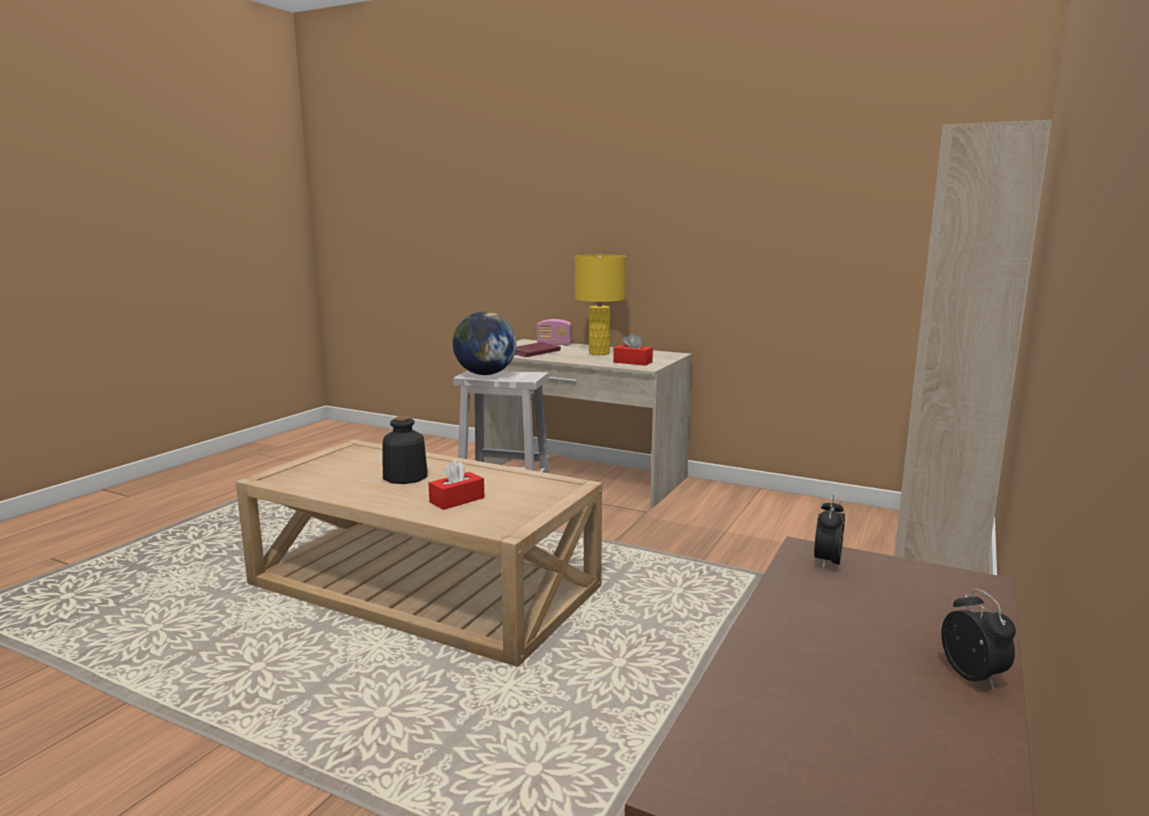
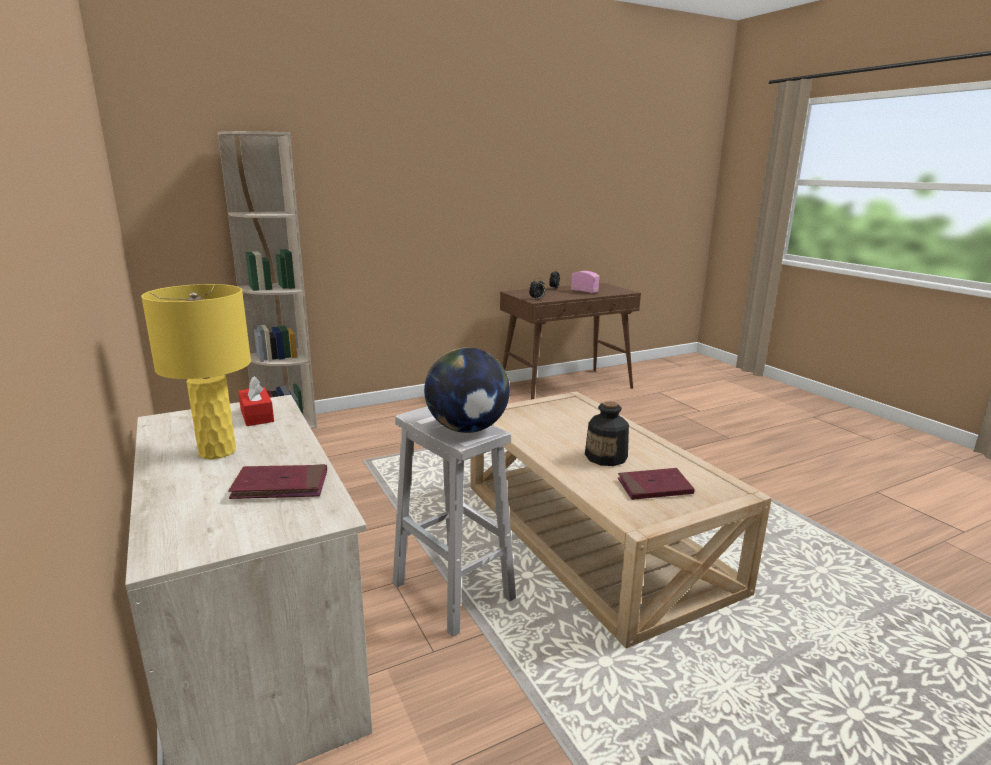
camera: 145 degrees left, 5 degrees up
(347, 466) = (654, 487): none -> red book
(457, 500) = (582, 424): red tissue box -> none
(554, 345) = (178, 511): radio -> radio (584, 291)

